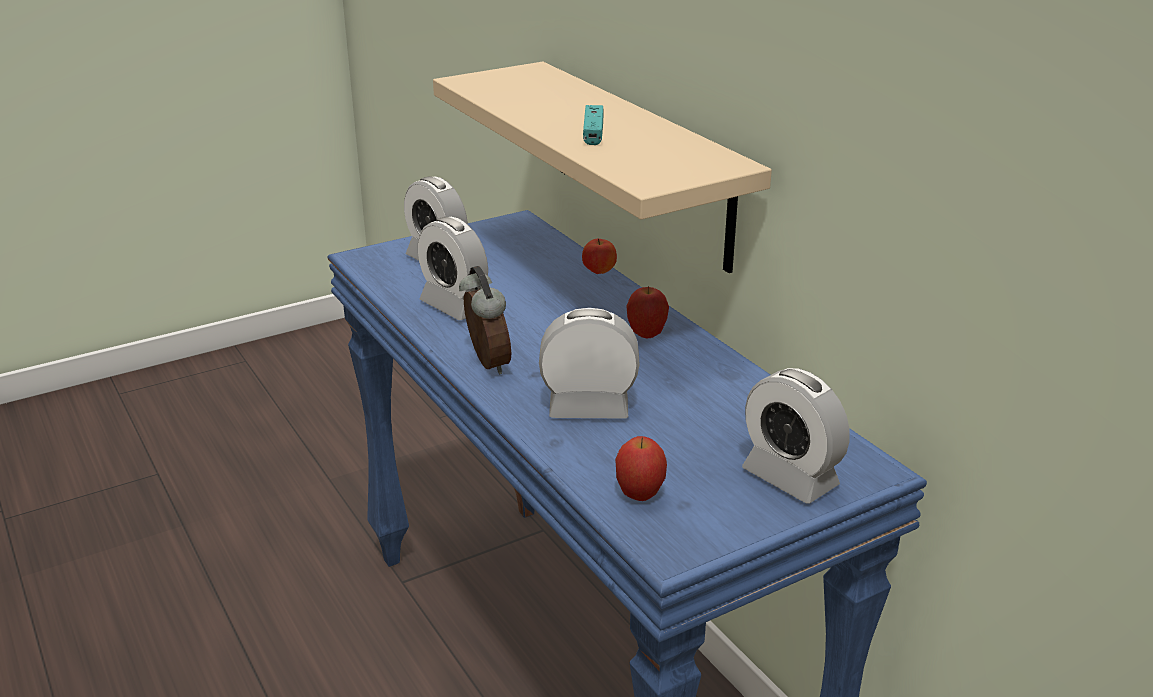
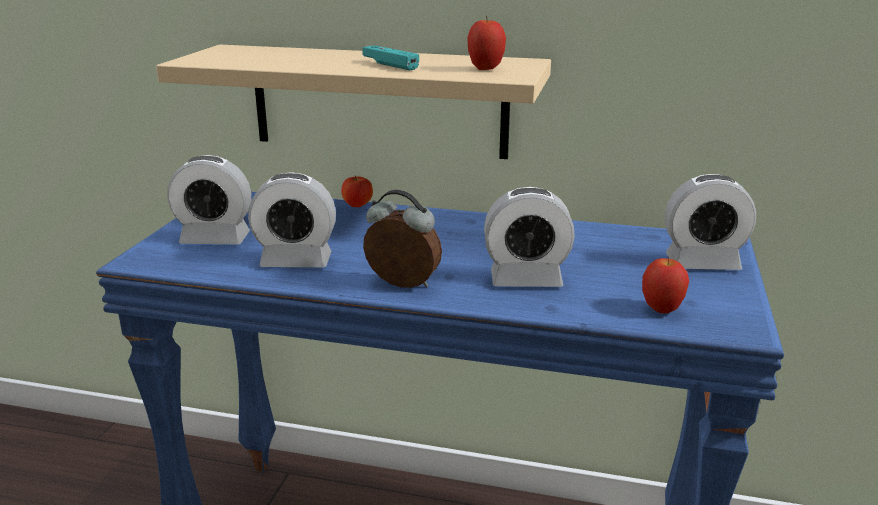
camera: 45 degrees left, 5 degrees down
(588, 408) = (526, 280): alarm clock -> alarm clock turned 135 degrees counterclockwise
(646, 335) = (467, 228): apple -> apple (485, 69)

